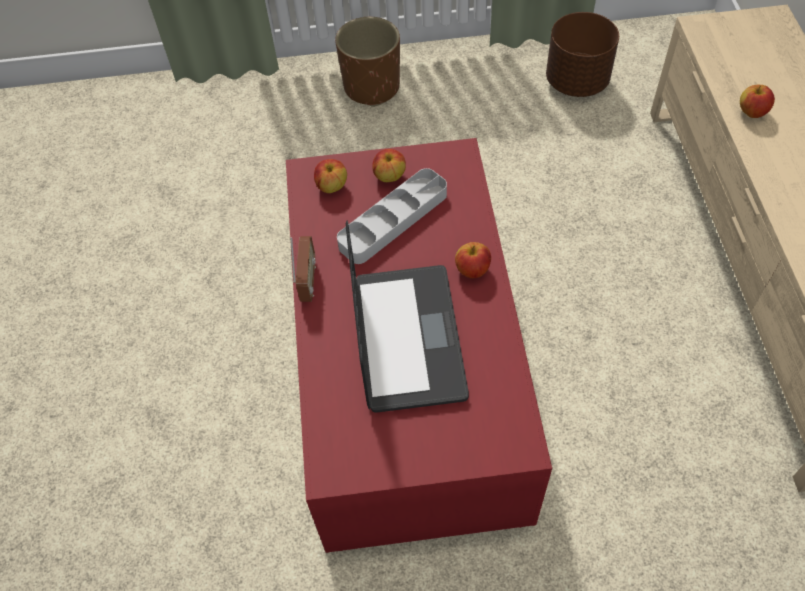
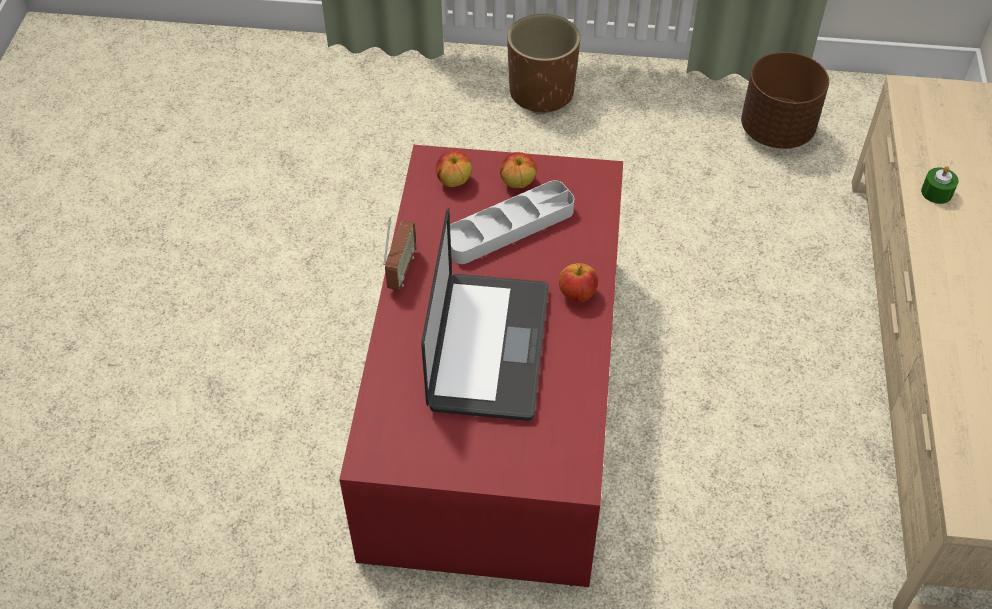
camera: 10 degrees right, 5 degrees down
(752, 112) = (936, 192): apple -> green candle

